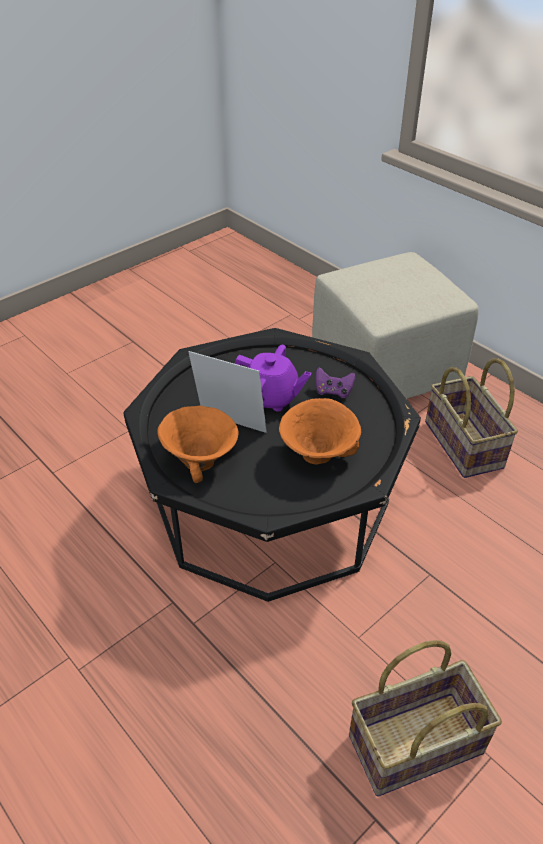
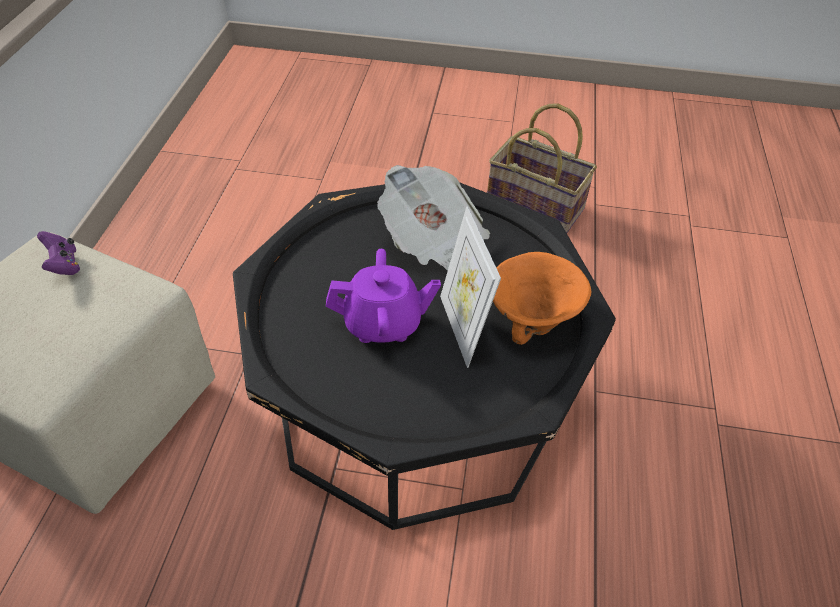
camera: 130 degrees left, 5 degrees up
(271, 397) = (383, 324): purple teapot -> purple teapot turned 105 degrees clockwise
(317, 457) = (434, 244): orange bowl -> newspaper
(333, 391) = (324, 279): purple game controller -> purple game controller (64, 265)
(465, 444) = (204, 286): basket -> none

